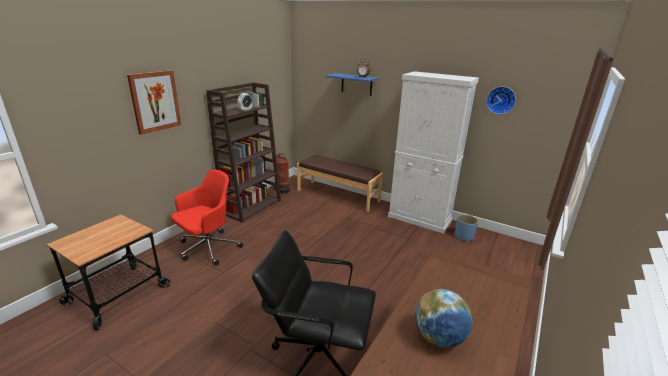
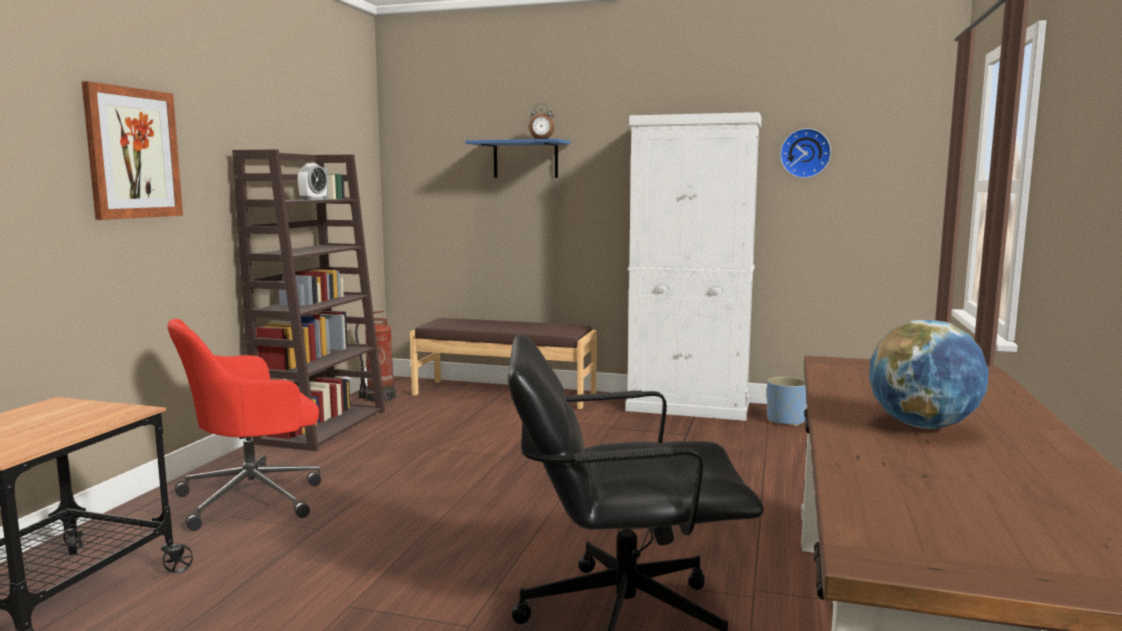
camera: 15 degrees left, 15 degrees down
(208, 248) = (255, 498): red office chair -> red office chair turned 150 degrees counterclockwise

